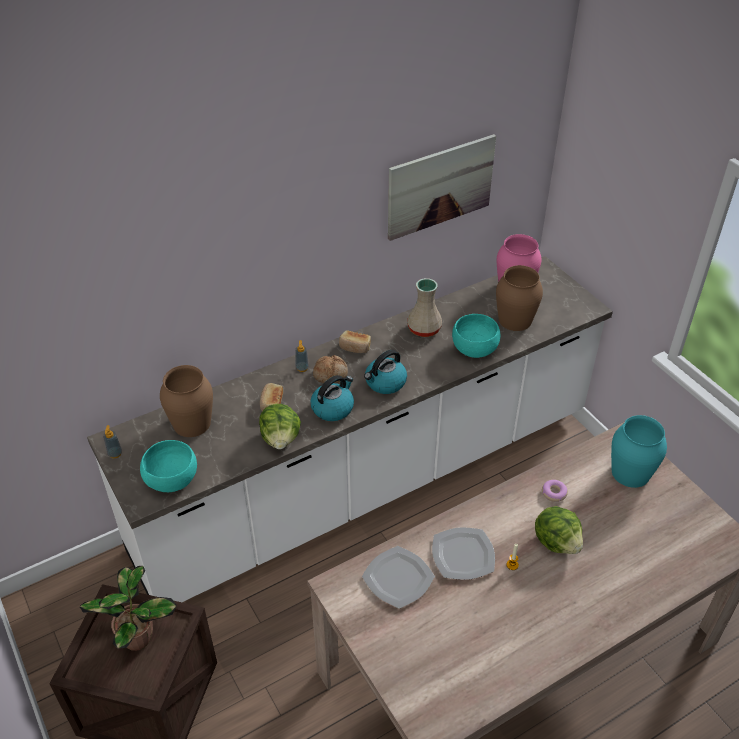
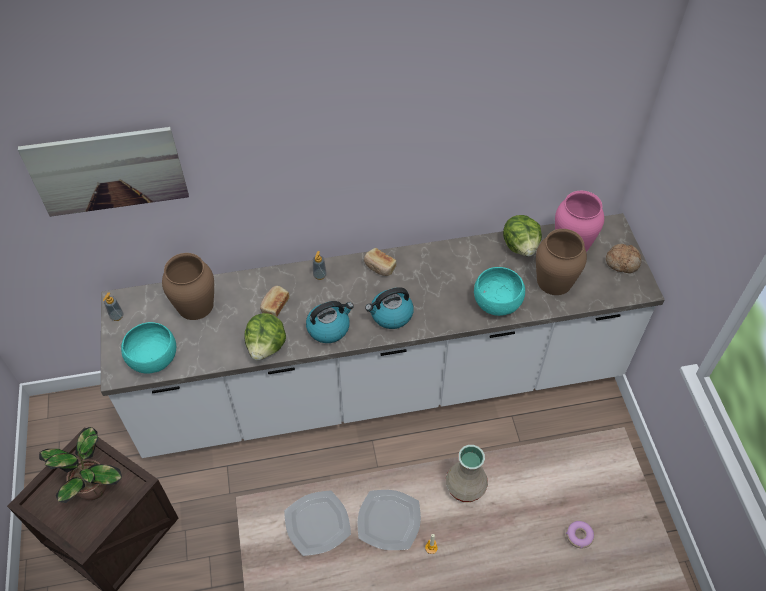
camera: 20 degrees right, 10 degrees up
(331, 374) = (343, 289): bread -> bread (622, 262)
(424, 329) = (456, 266): beige vase -> beige vase (465, 486)
(440, 186) = (499, 130): picture -> picture (108, 171)
(554, 493) = (509, 484): donut -> donut (579, 536)
(557, 542) = (487, 538): lettuce -> lettuce (521, 246)
(630, 473) = (599, 487): turquoise vase -> none

